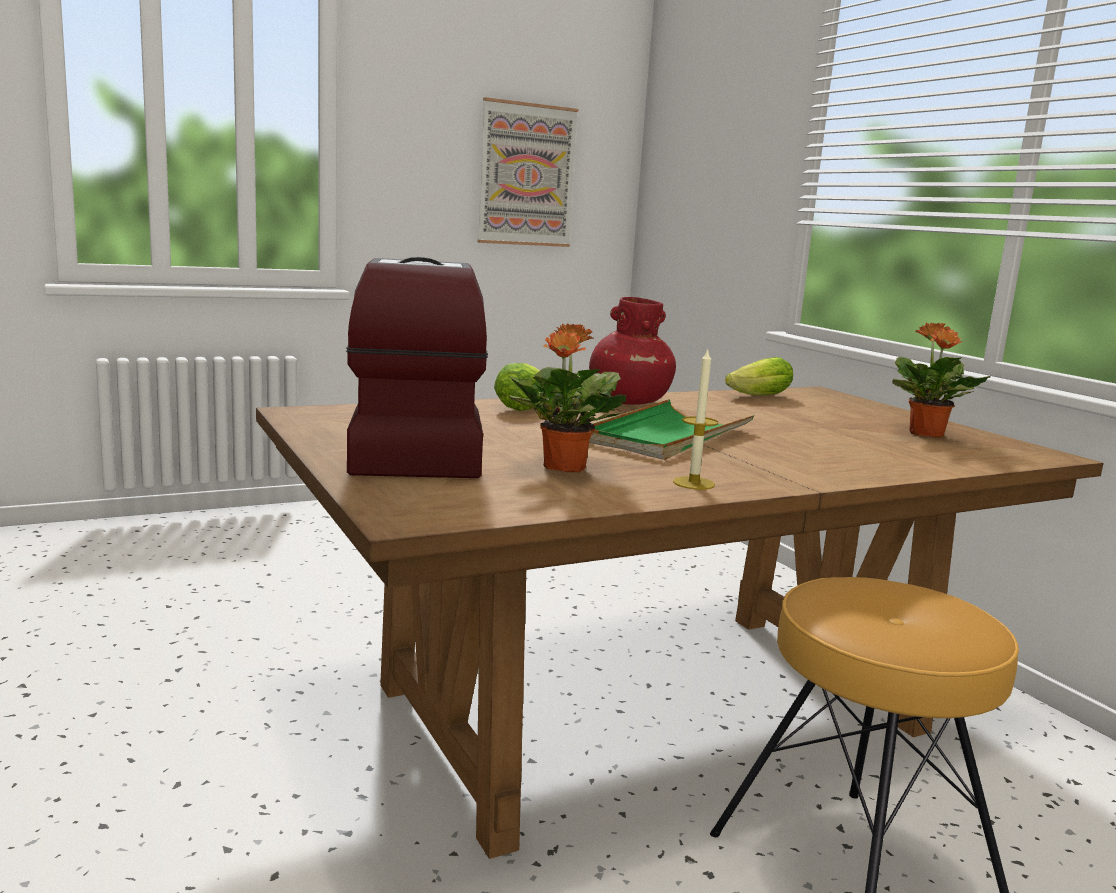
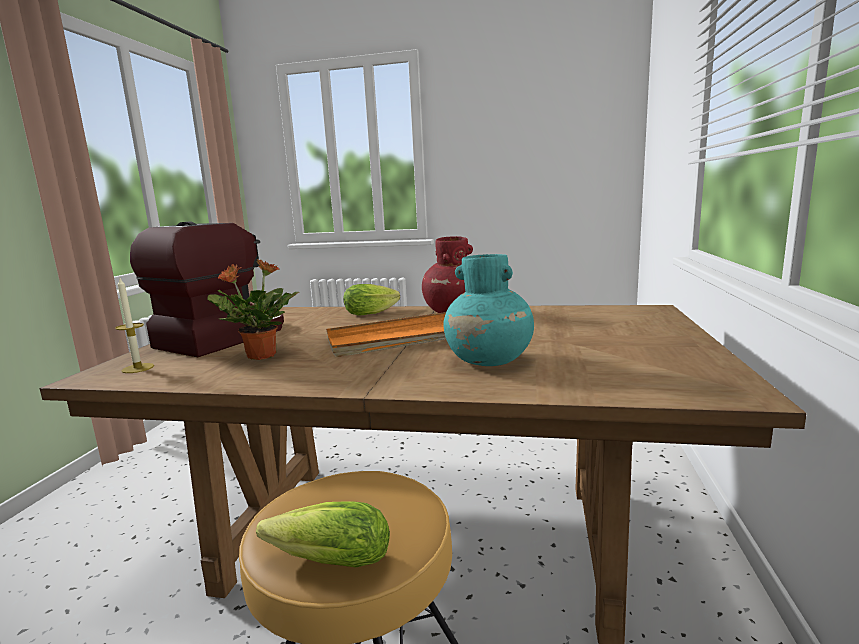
camera: 40 degrees right, 0 degrees up
(526, 175) = (549, 156): picture -> none
(667, 436) = (397, 339): green tray -> orange tray
(693, 483) = (298, 377): candle -> candle (138, 368)
(755, 396) = (573, 311): lettuce -> lettuce (324, 561)
(824, 449) = (489, 361): none -> turquoise vase
(926, 434) = (643, 356): potted plant -> none

